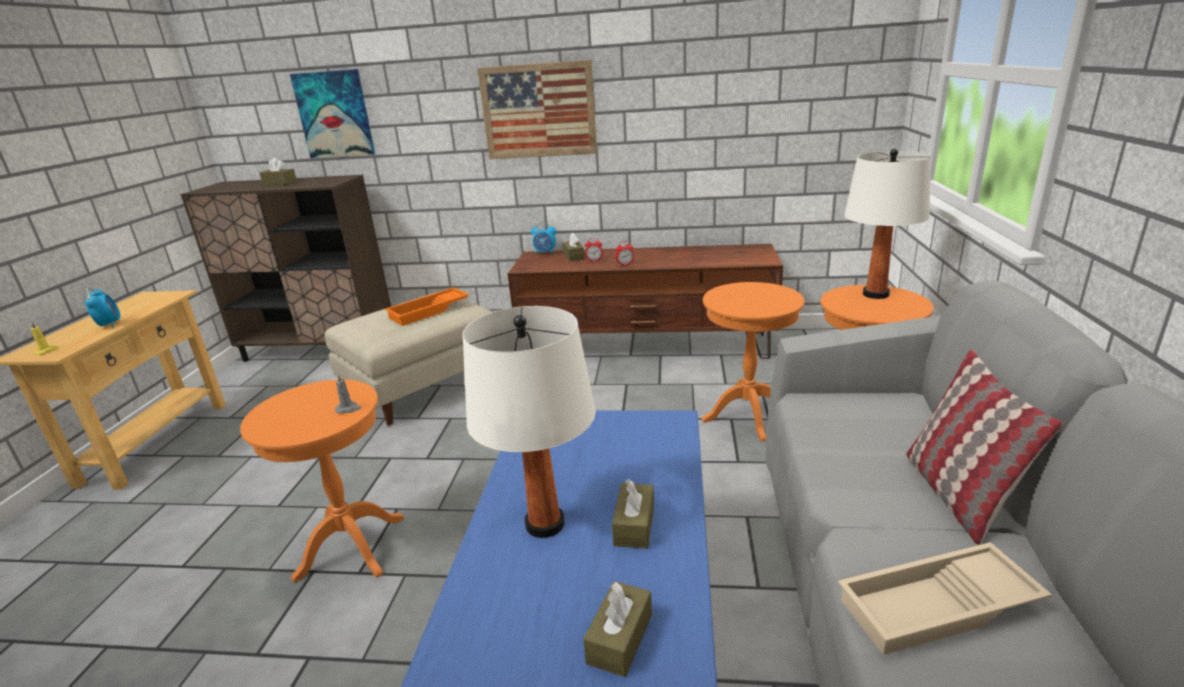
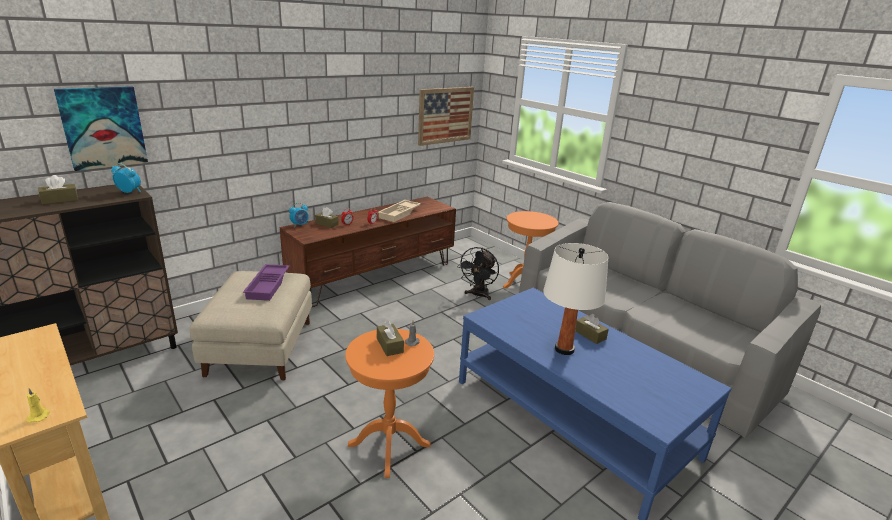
camera: 50 degrees left, 0 degrees up
(110, 325) = (45, 375): alarm clock -> alarm clock (129, 192)
(429, 311) = (269, 285): orange tray -> purple tray
(538, 111) = (292, 120): picture -> picture (445, 115)
(620, 638) = (644, 365): brown tissue box -> brown tissue box (389, 345)
(747, 416) = (478, 295): orange side table -> black fan
(876, 294) = (527, 216): white table lamp -> none
(938, 608) = (678, 320): beige tray -> beige tray (400, 214)
(957, 495) = (637, 287): pillow -> none

